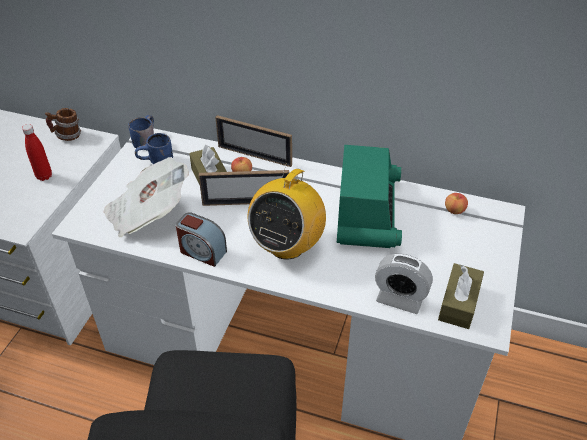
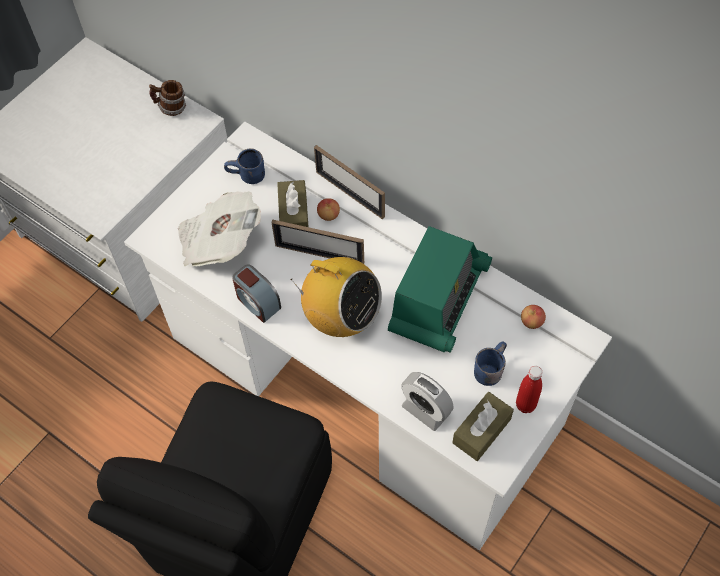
camera: 20 degrees right, 15 degrees up
(44, 176) = (136, 157): red bottle -> red bottle (525, 405)
(144, 140) = (242, 143): blue mug -> blue mug (488, 368)
(287, 245) = (341, 317): radio -> radio turned 105 degrees counterclockwise

